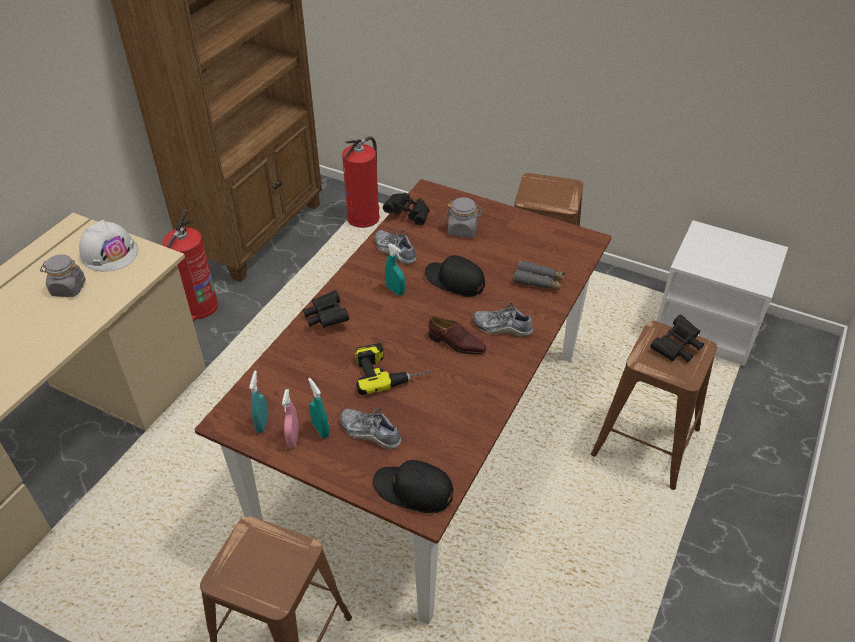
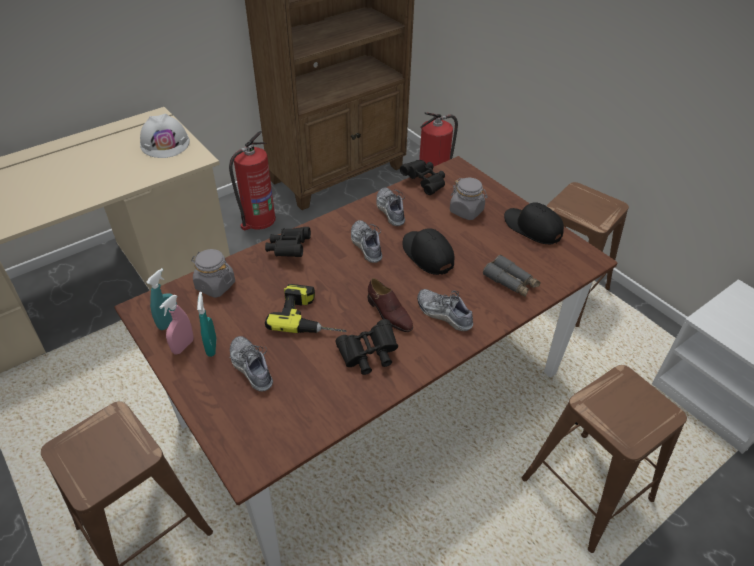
camera: 25 degrees right, 0 degrees up
(68, 288) = (116, 161): grey jar -> grey jar (215, 285)
(395, 290) = (366, 245): turquoise spray bottle -> shoe
(413, 490) = (250, 440): black cap -> black cap (532, 228)
(677, 348) = (637, 404): black binoculars -> black binoculars (368, 355)

